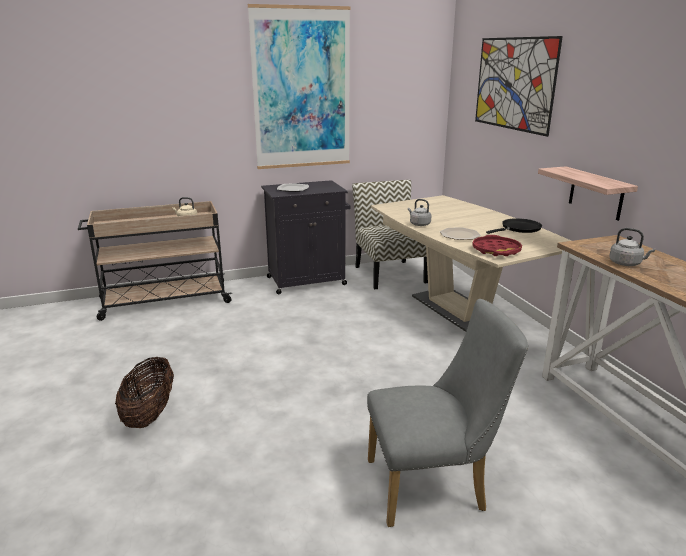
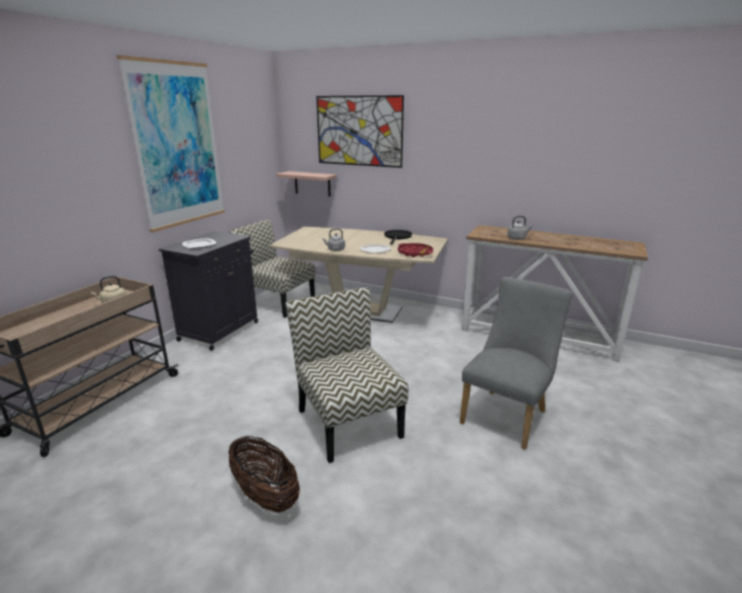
camera: 45 degrees left, 0 degrees up
(279, 399) = (348, 422): none -> chair
(596, 193) = (452, 201): shelf -> shelf (312, 183)

